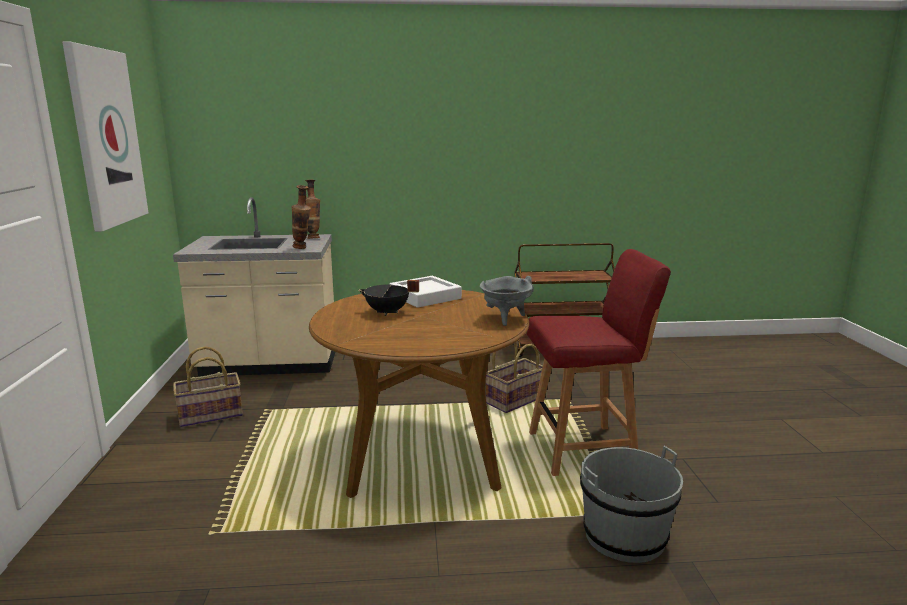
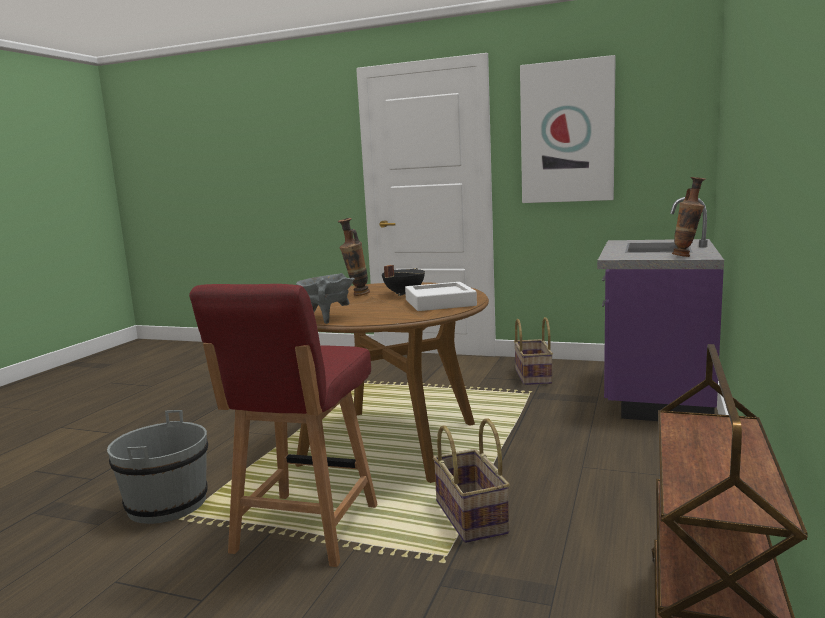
camera: 115 degrees right, 5 degrees down
(269, 364) = (653, 393): beige counter -> purple counter
(302, 248) = (619, 256): vase -> vase (356, 295)

